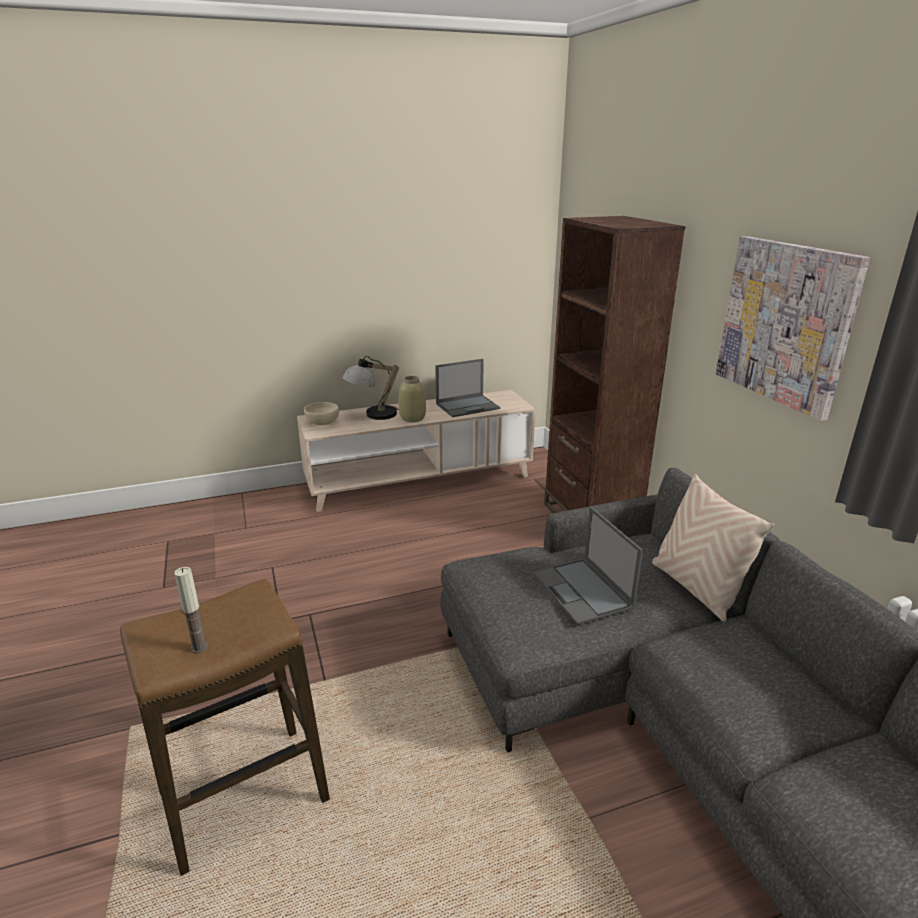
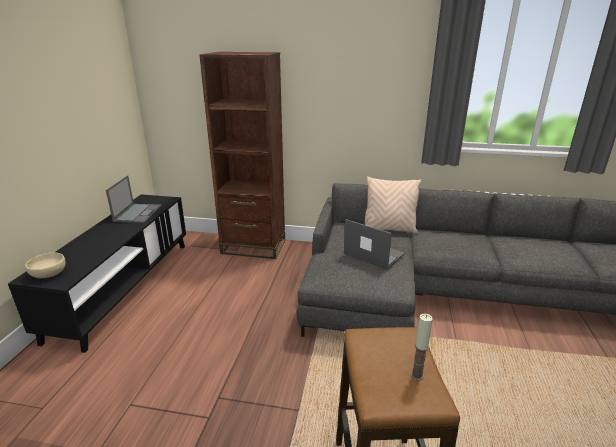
camera: 60 degrees left, 0 degrees up
(373, 415) = (82, 249): table lamp -> none
(412, 418) = (118, 236): beige vase -> none
(419, 481) = (124, 287): beige tv stand -> black tv stand
(583, 591) = (373, 254): laptop -> laptop turned 150 degrees counterclockwise
(785, 323) = (364, 93): picture -> none

